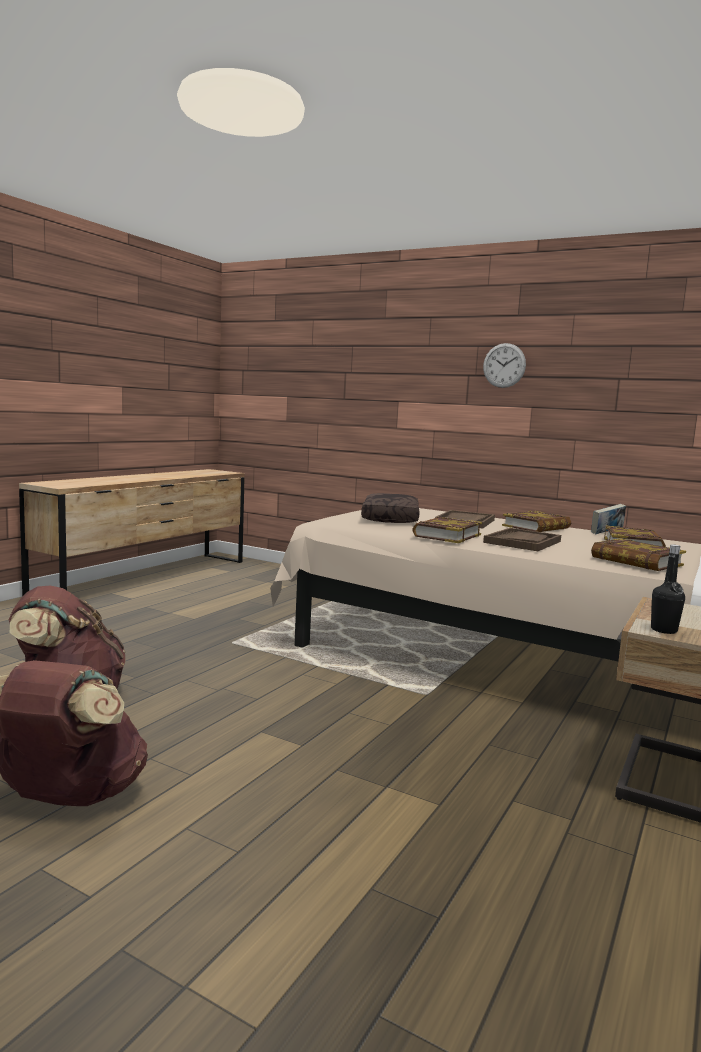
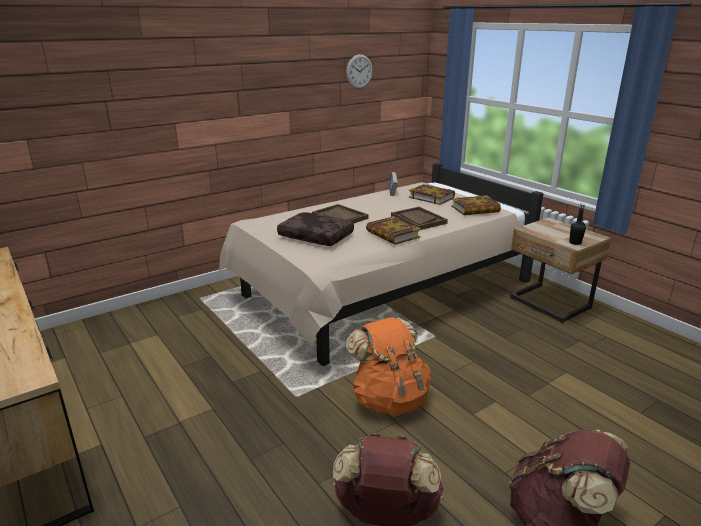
camera: 65 degrees left, 15 degrees up
(258, 682) = (389, 399): none -> orange backpack
(504, 365) = (266, 79): wall clock -> wall clock (359, 71)
(536, 527) = (368, 203): book -> none

